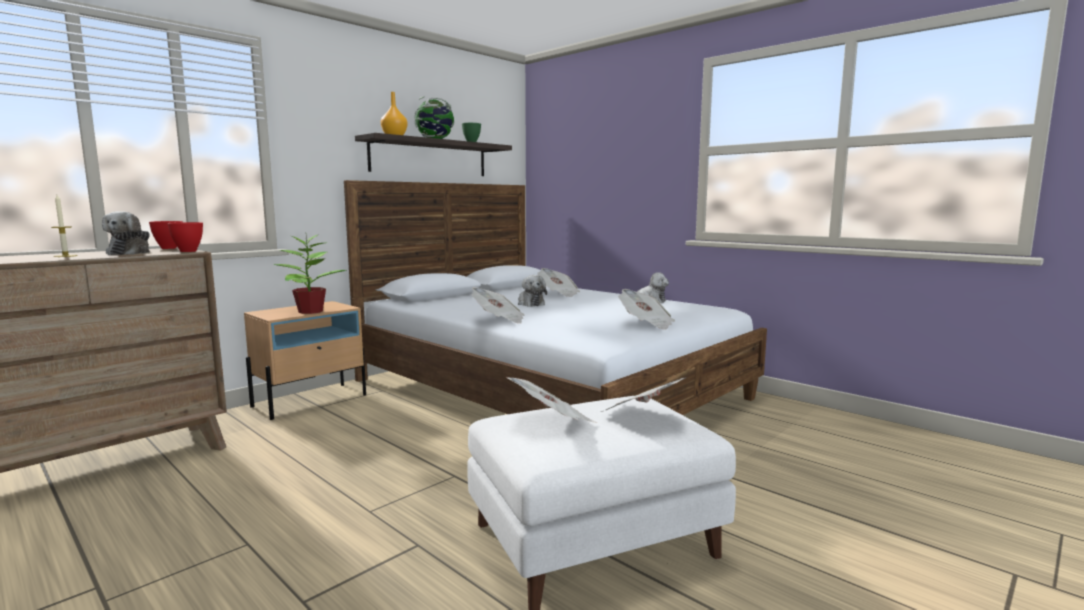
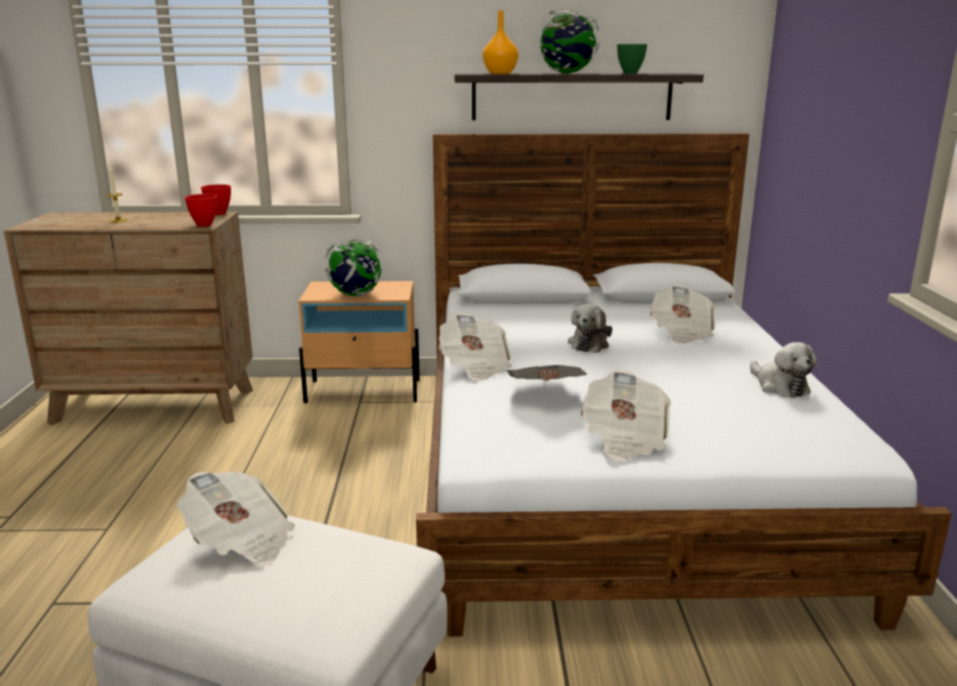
camera: 45 degrees right, 10 degrees up
(130, 253) = (166, 221): plush toy -> none
(310, 311) = (355, 295): potted plant -> globe
(641, 417) = (322, 584): newspaper -> newspaper (545, 394)

